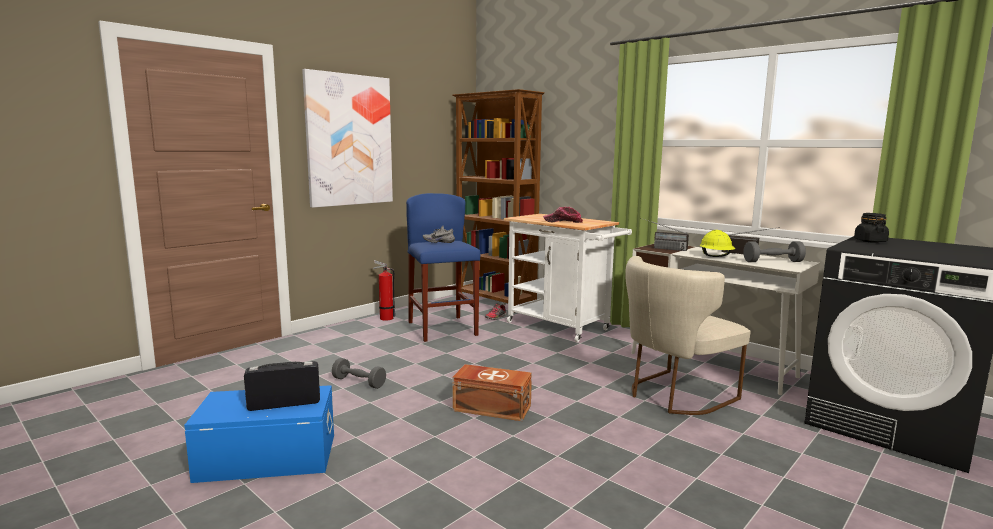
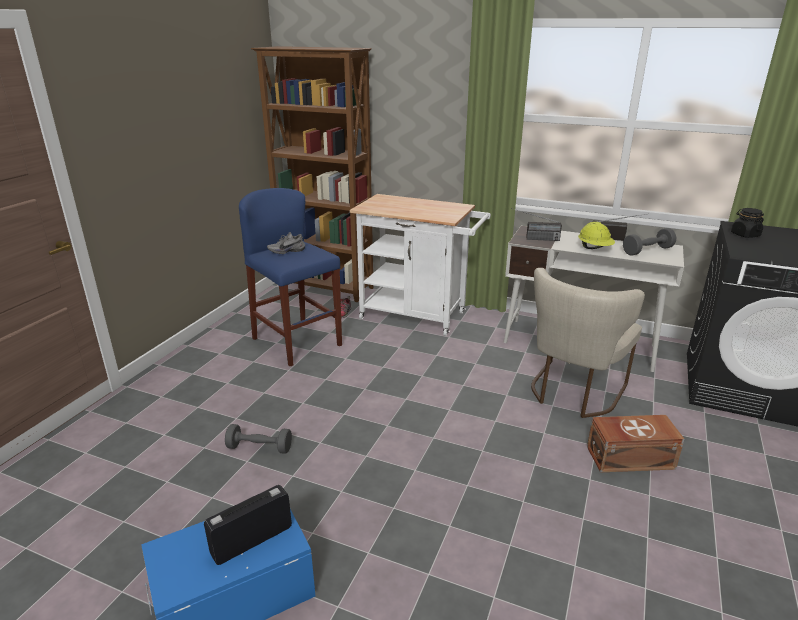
camera: 20 degrees left, 15 degrees up
(349, 140) = (145, 131): picture -> none
(384, 318) = (220, 336): fire extinguisher -> none
(491, 407) = (422, 450): brown storage box -> brown storage box (628, 457)
(563, 221) = (420, 211): cap -> none

